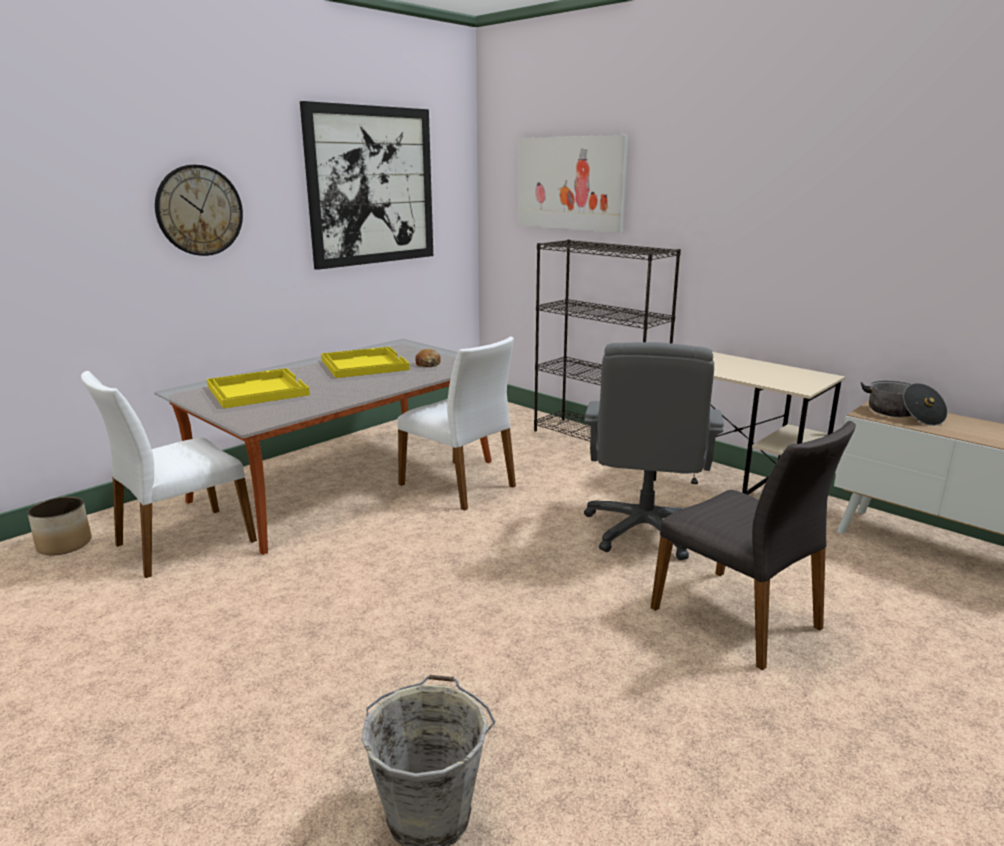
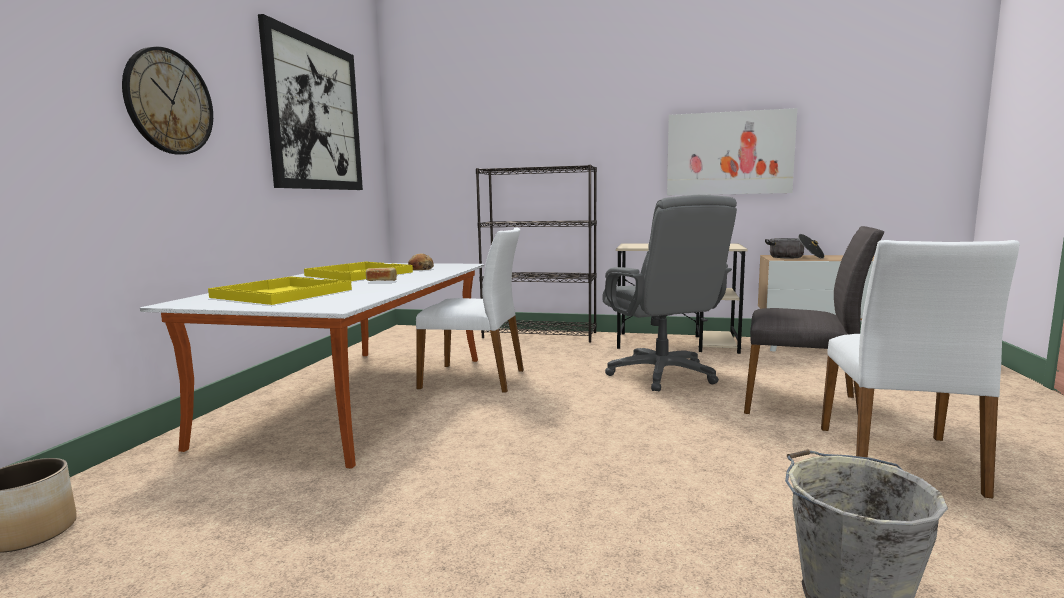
camera: 30 degrees left, 10 degrees down
(183, 542) = (229, 484): white chair -> white chair (899, 460)
(356, 383) = (381, 281): none -> bread
(570, 183) = (486, 124): picture -> picture (729, 153)

